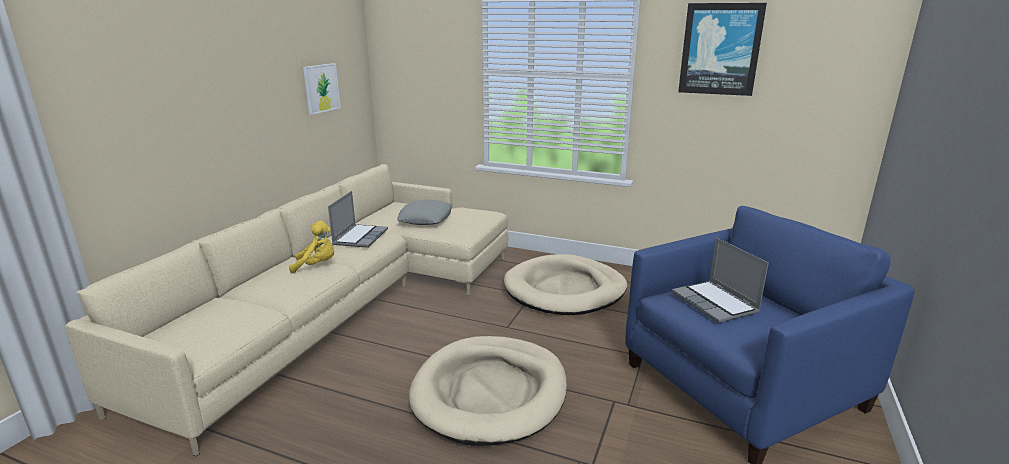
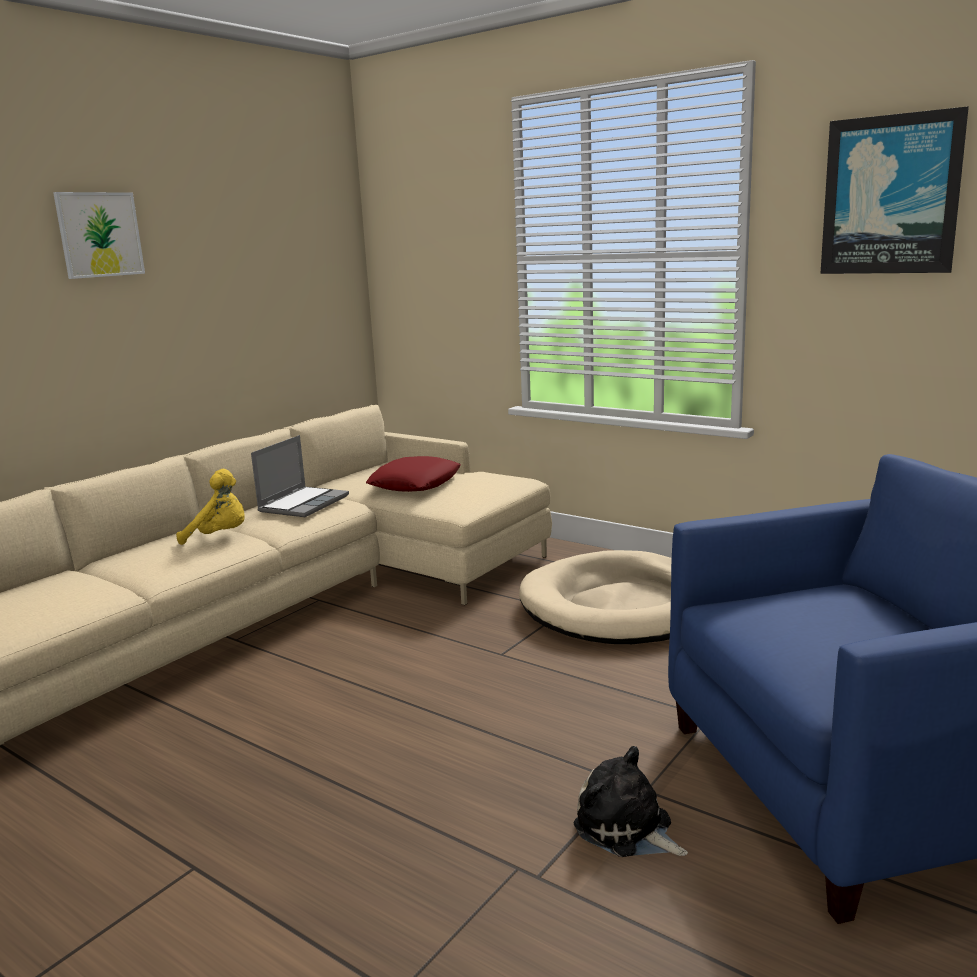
camera: 15 degrees right, 5 degrees down
(321, 88) = (281, 290): picture -> picture (99, 234)
(425, 218) = (415, 483): grey pillow -> red pillow
(490, 392) = (425, 747): beige dog bed -> none
(628, 429) = (627, 829): none -> plush toy
(716, 303) = (806, 619): laptop -> none

